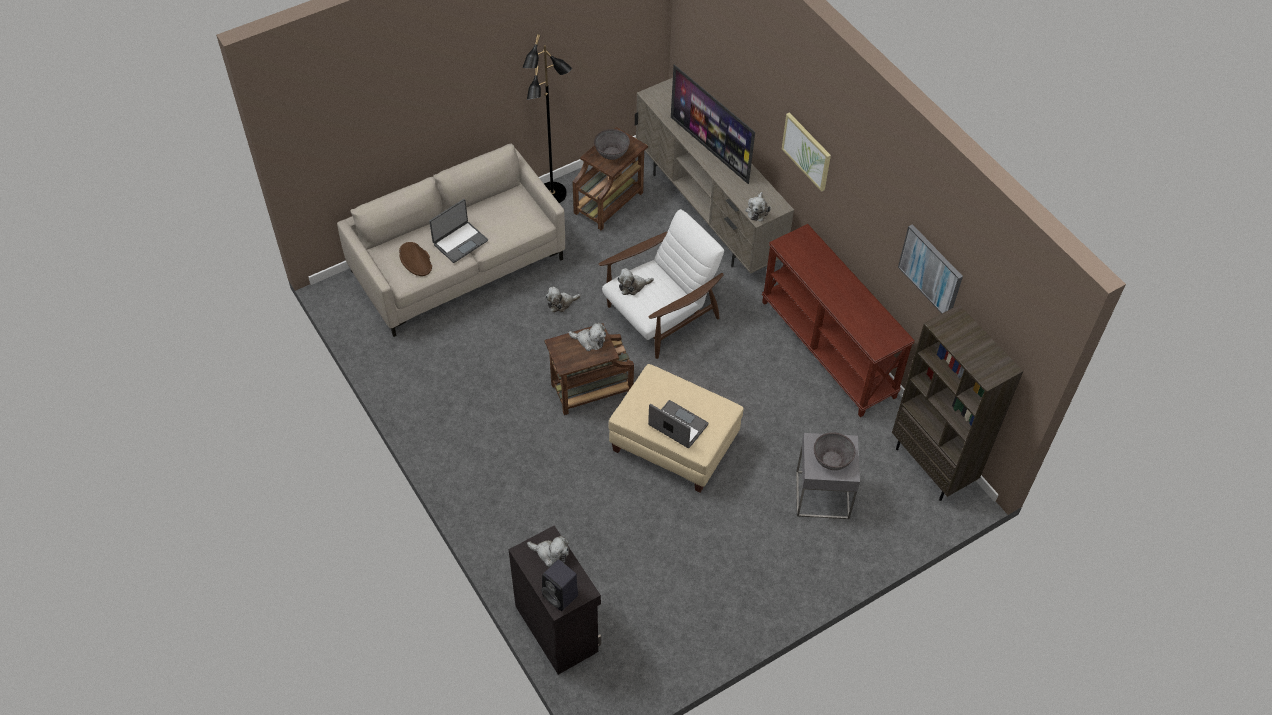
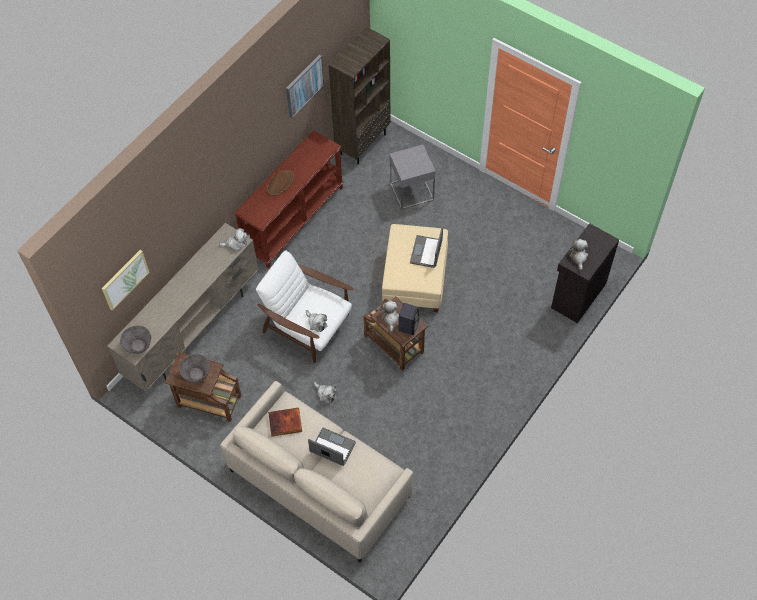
camera: 110 degrees left, 5 degrees up
(415, 260) = (364, 471): brown hat -> brown hat (280, 183)
(513, 212) = (285, 423): none -> book
(552, 194) = (215, 445): black floor lamp -> none
(561, 596) = (602, 241): black speaker -> black speaker (408, 325)
(710, 149) = (183, 292): television -> none
(807, 151) = (213, 184): picture -> picture (124, 279)
(832, 459) = (414, 161): grey bowl -> grey bowl (138, 345)

